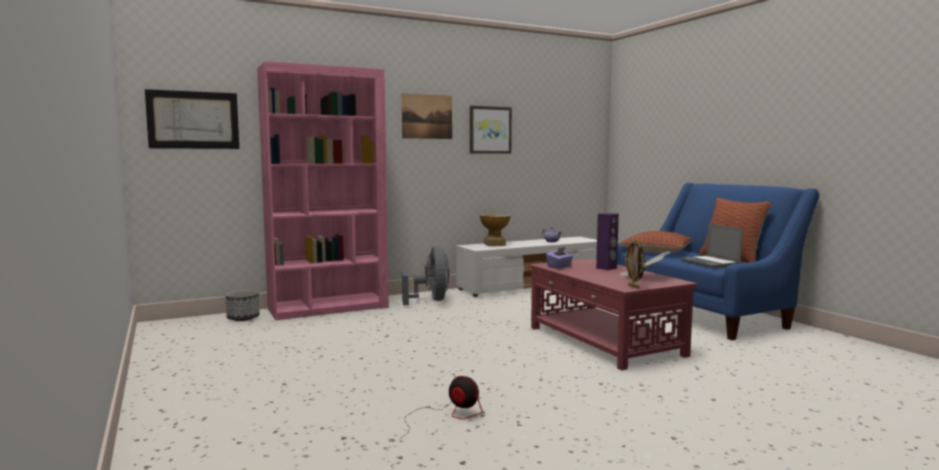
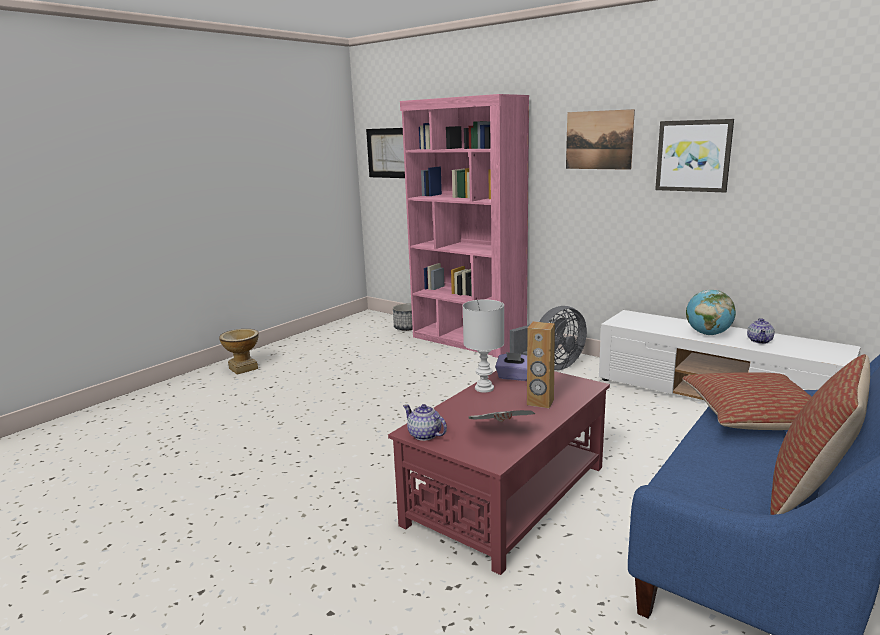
camera: 65 degrees right, 10 degrees up
(446, 415) = (227, 460): fan -> none
(494, 244) = (664, 322): vase -> vase (243, 368)
(528, 244) = (708, 334): none -> globe
(571, 272) = (483, 388): none -> white table lamp
(606, 268) = (540, 402): purple speaker -> brown speaker
(634, 287) = (424, 435): picture frame -> teapot
(711, 263) = (713, 473): laptop -> none

